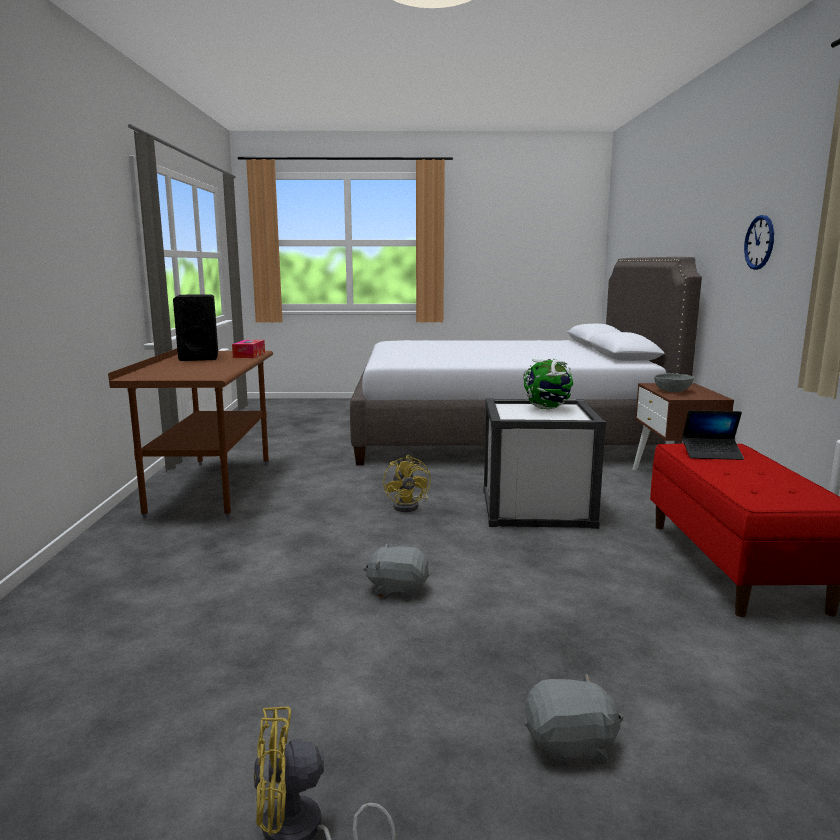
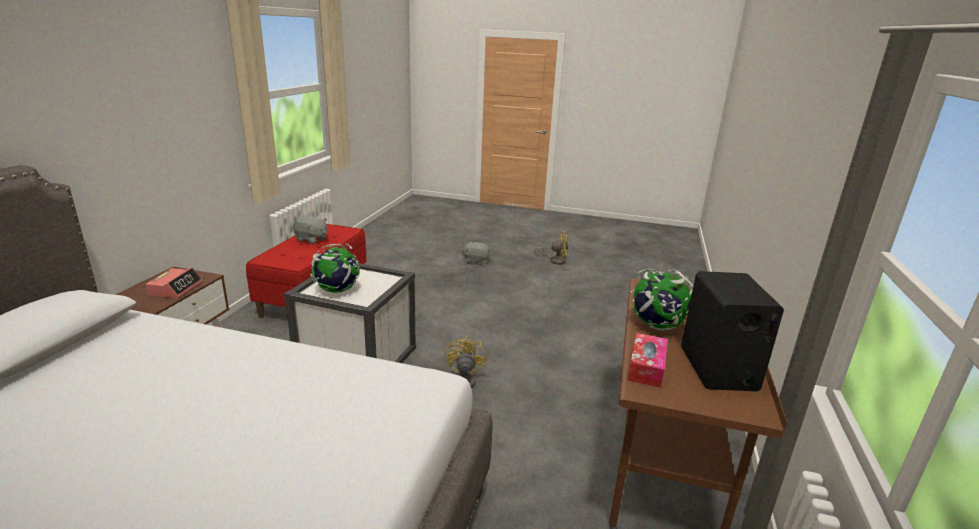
camera: 165 degrees left, 10 degrees up
(225, 364) = (656, 326): none -> globe
(398, 589) = (504, 314): grey plush toy -> grey plush toy (311, 239)
(672, 391) = (176, 288): grey bowl -> alarm clock
(711, 454) = (293, 256): laptop -> none
(759, 242) = (145, 125): wall clock -> none

